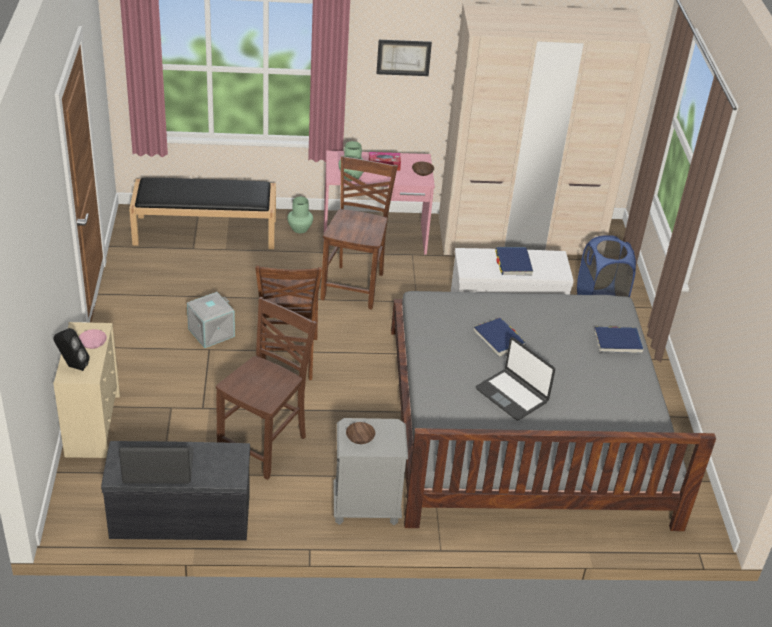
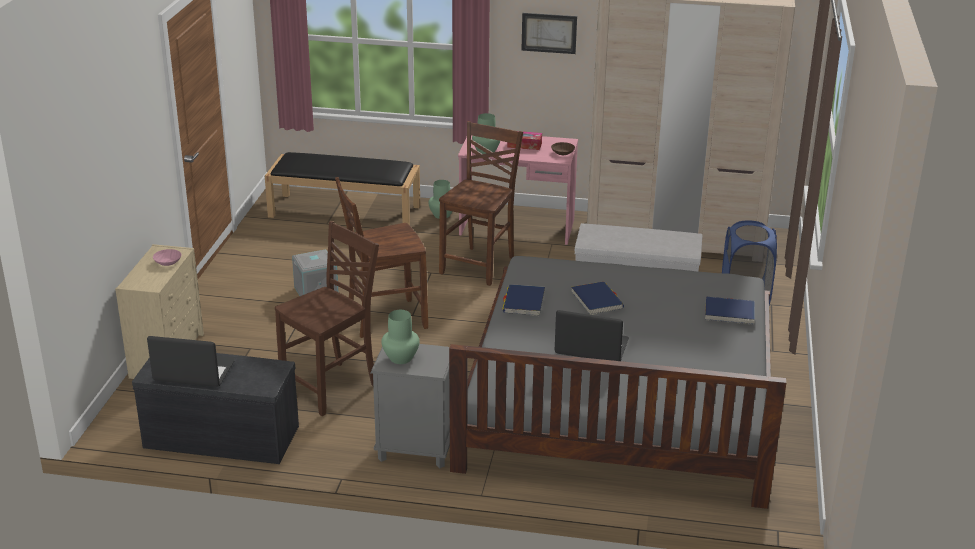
camera: 15 degrees right, 10 degrees down
(72, 366) = (140, 277): black speaker -> none
(287, 359) = (384, 319): brown chair -> brown chair turned 60 degrees clockwise
(360, 438) = (401, 358): brown bowl -> green vase
(512, 395) = (591, 348): laptop -> laptop turned 135 degrees clockwise
(513, 263) = (639, 239): blue book -> blue book (523, 302)

